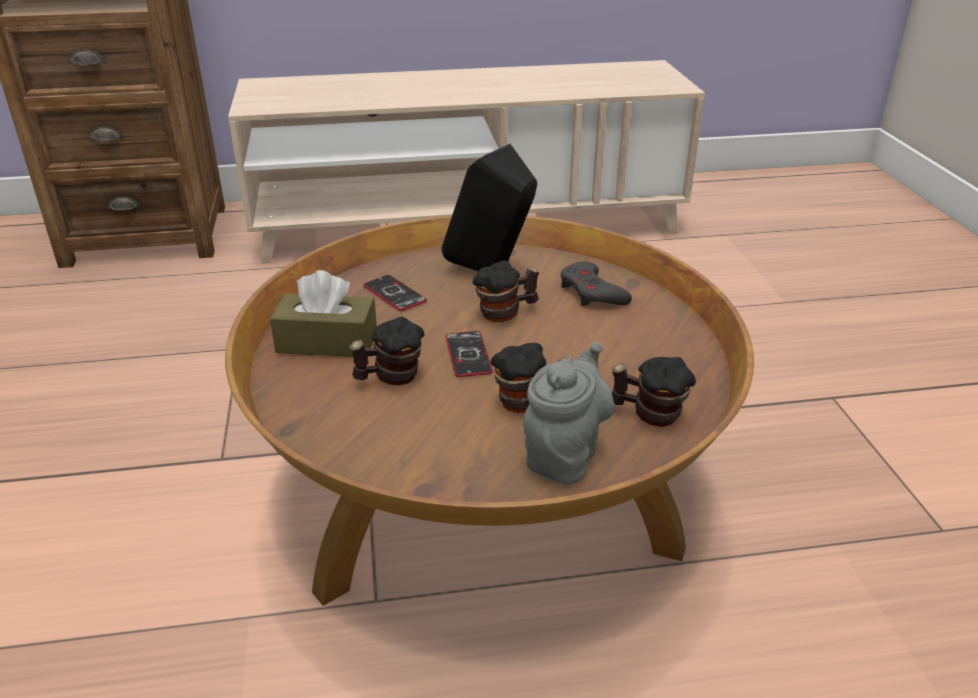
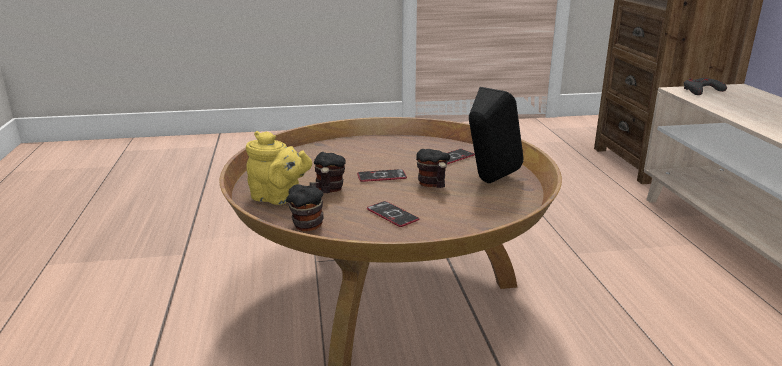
camera: 90 degrees right, 10 degrees down
(327, 342) = (395, 146): brown tissue box -> none
(390, 378) = (359, 160): mug -> none
(564, 454) = (278, 198): grey teapot -> yellow teapot
(592, 292) = (470, 213): grey game controller -> grey game controller (701, 91)
(606, 346) = (392, 215): none -> phone

